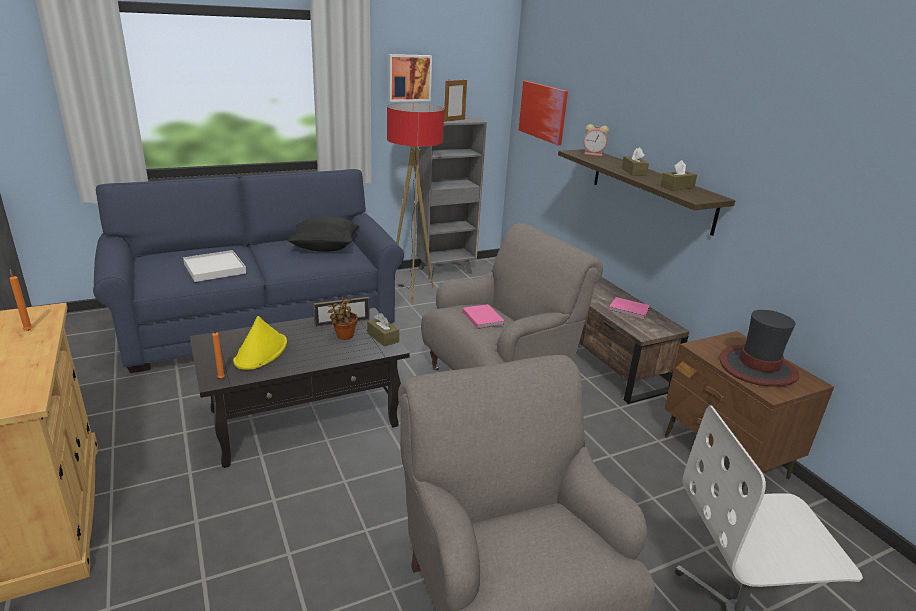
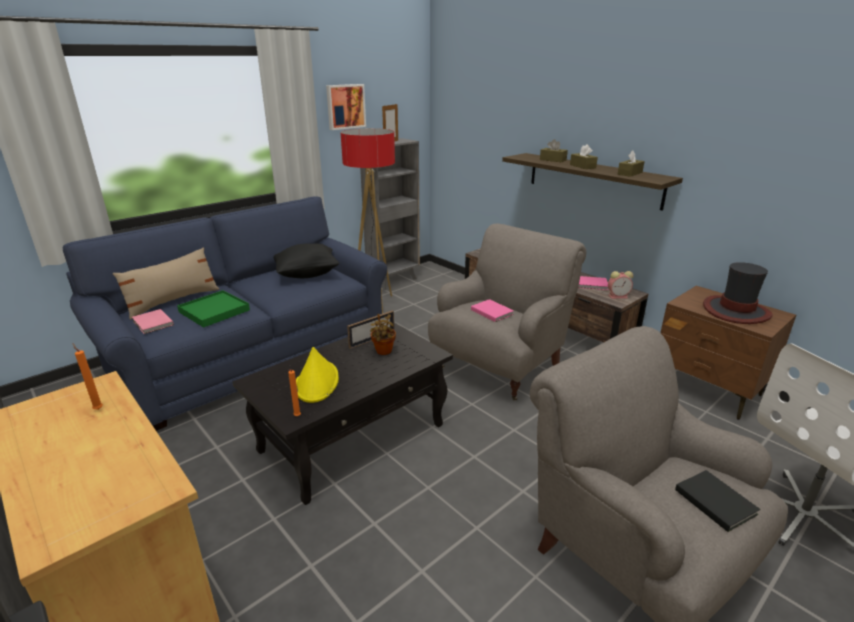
camera: 15 degrees left, 0 degrees up
(155, 270) = (152, 323): none -> pink book
(187, 253) = (173, 301): none -> beige pillow
(214, 268) = (214, 311): white tray -> green tray
(383, 337) = (419, 345): brown tissue box -> brown tissue box (553, 160)
(543, 112) = (466, 127): picture -> none
(552, 551) = (714, 500): none -> black book
(594, 154) = (533, 156): alarm clock -> alarm clock (618, 296)

